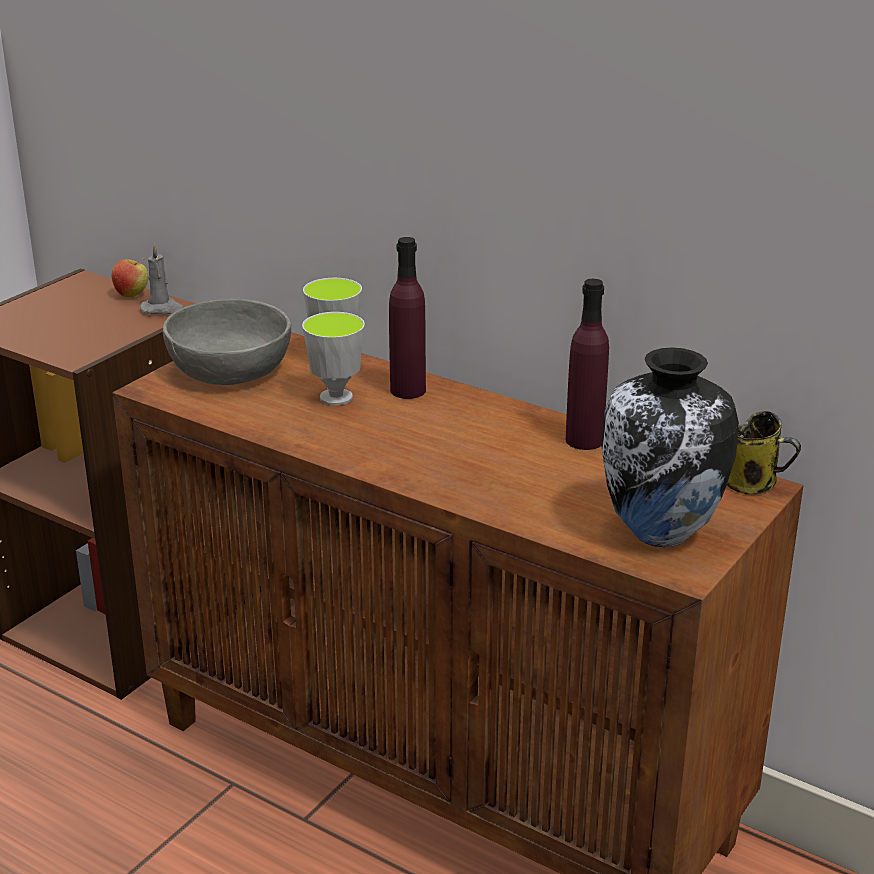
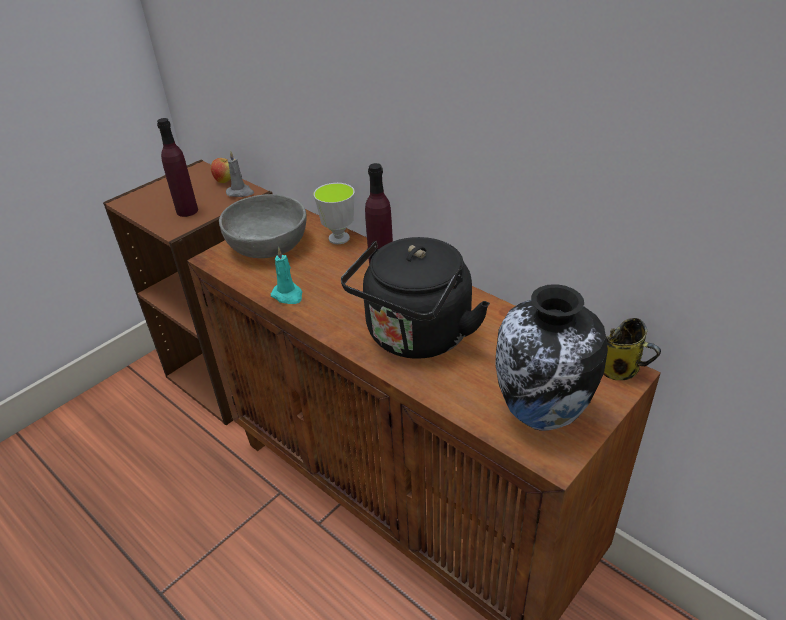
camera: 10 degrees right, 10 degrees up
(282, 426) = (288, 295): none -> turquoise candle
(336, 397) = (331, 271): cup -> none
(477, 464) = (415, 338): none -> black kettle
(584, 440) = (498, 319): purple bottle -> purple bottle (187, 211)

